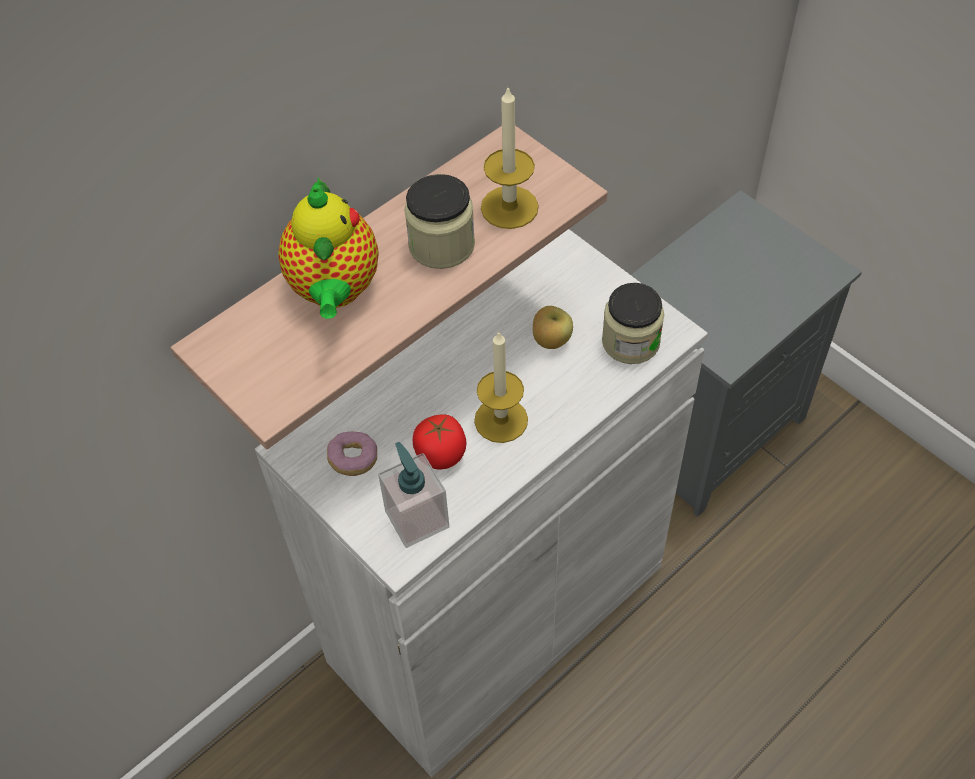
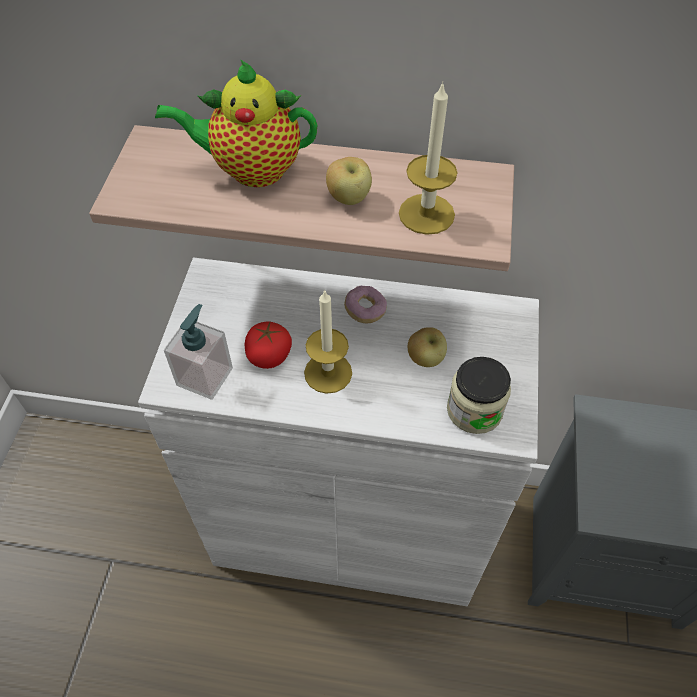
camera: 50 degrees right, 0 degrees up
(334, 291) = (251, 170): teapot -> teapot turned 45 degrees clockwise
(353, 459) = (225, 311): donut -> donut (365, 310)
(441, 245) = (349, 198): jar -> apple

